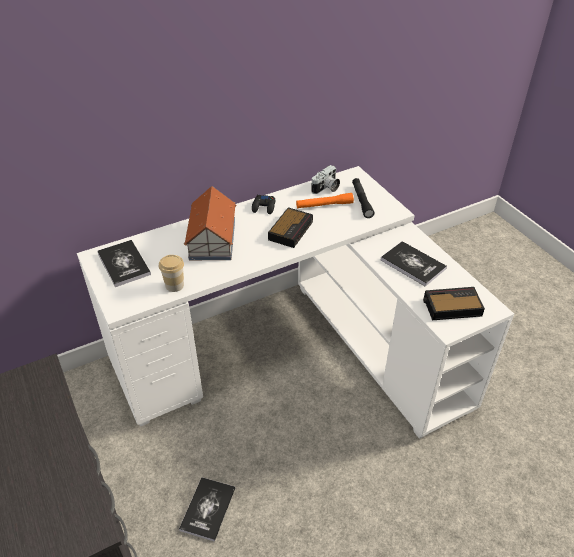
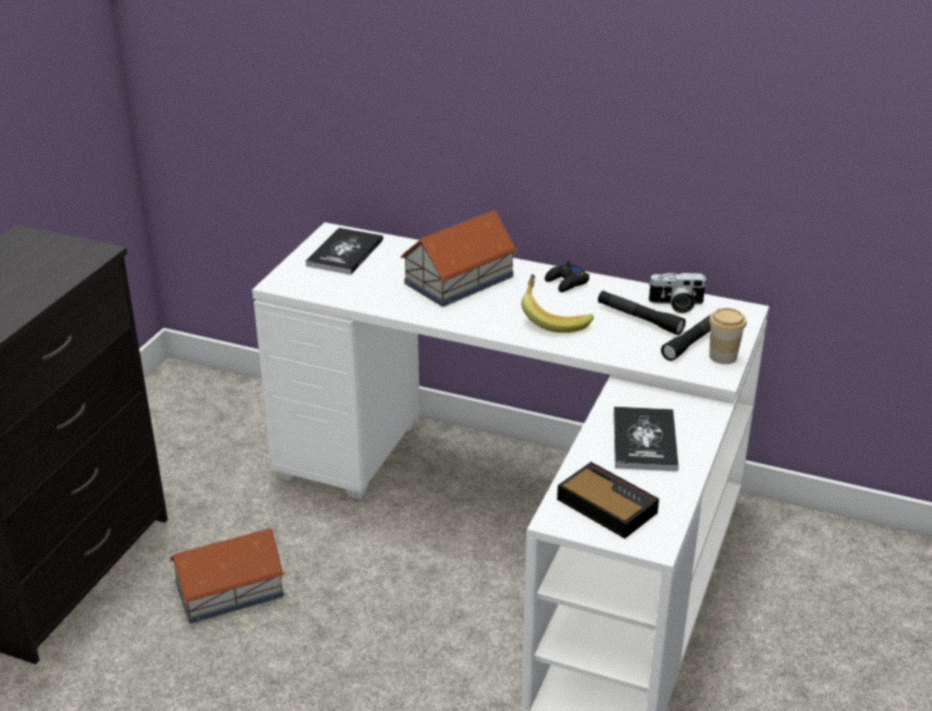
camera: 50 degrees right, 10 degrees down
(174, 285) = (354, 295): cup -> cup (723, 356)
(208, 509) = (228, 589): book -> toy house
(291, 230) = (554, 318): alarm clock -> banana
(324, 205) = (639, 319): orange flashlight -> black flashlight

